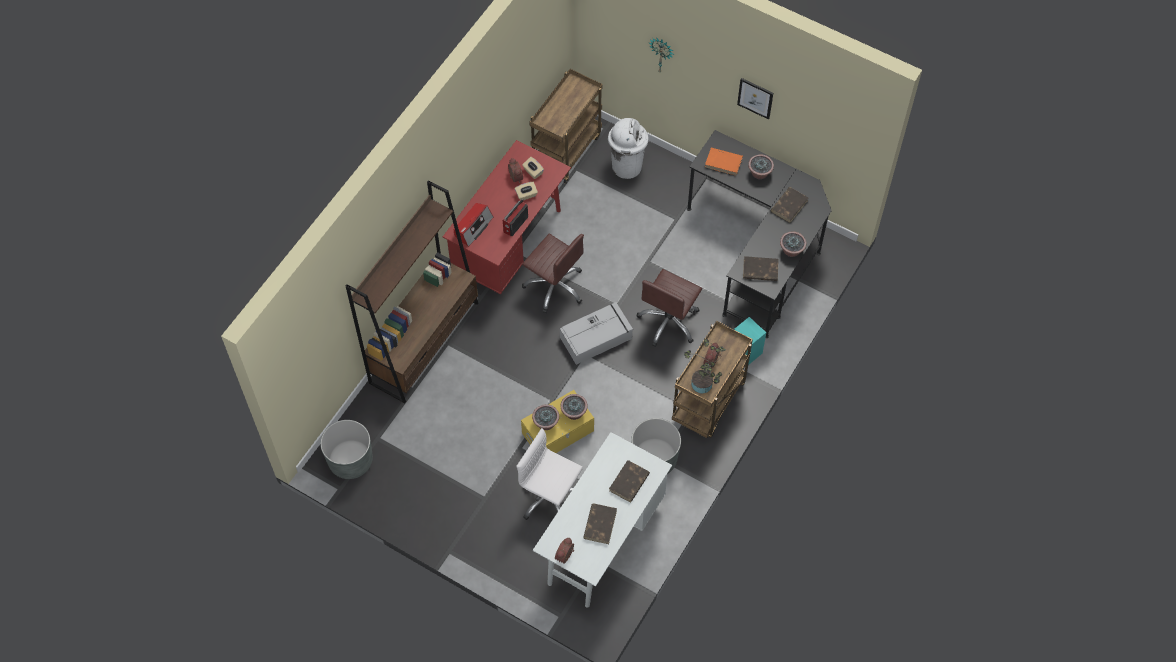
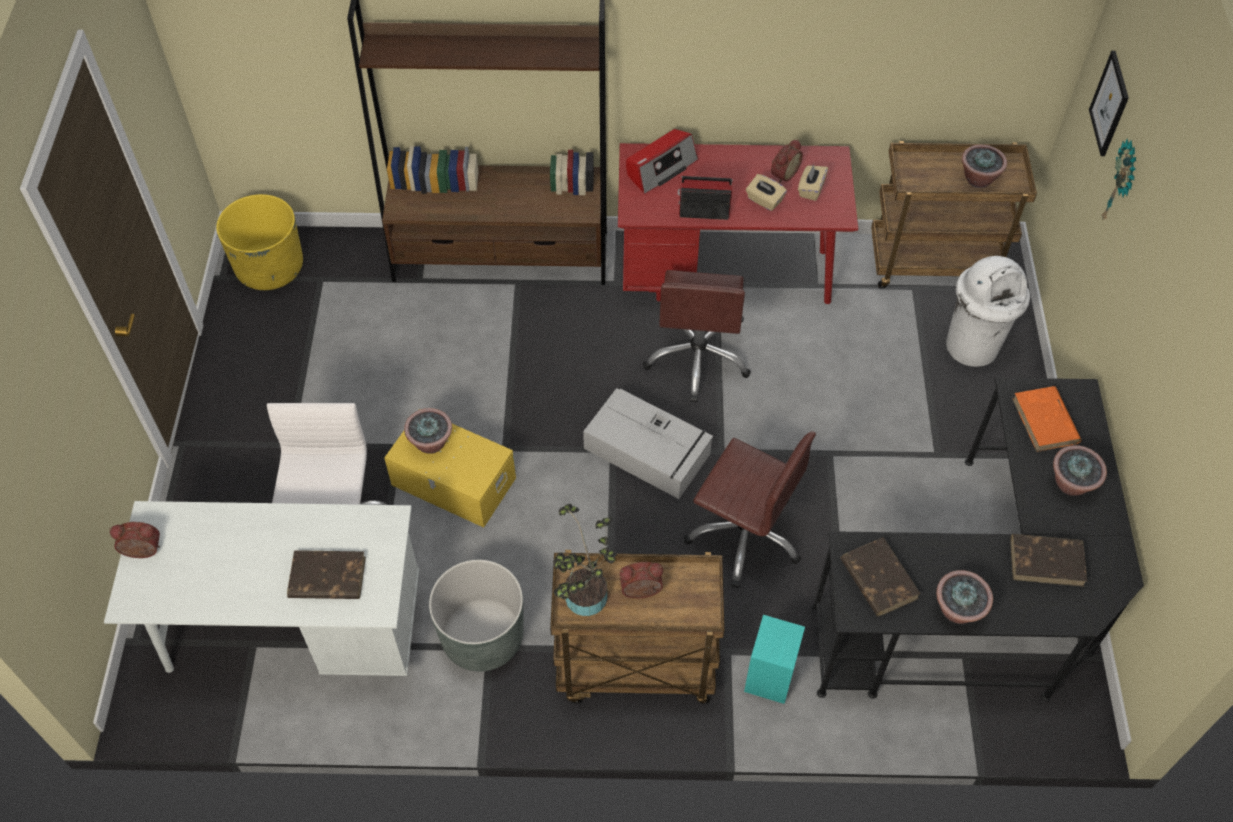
camera: 60 degrees right, 5 degrees down
(350, 460) = (270, 268): grey planter -> yellow planter
(473, 227) = (660, 168): radio -> radio turned 45 degrees counterclockwise
(574, 413) = (471, 470): potted plant -> potted plant (978, 179)
(600, 524) = (225, 573): brown book -> none
(669, 322) = (744, 535): brown office chair -> brown office chair turned 150 degrees counterclockwise
(755, 98) = (1166, 350): picture -> picture (1110, 104)

